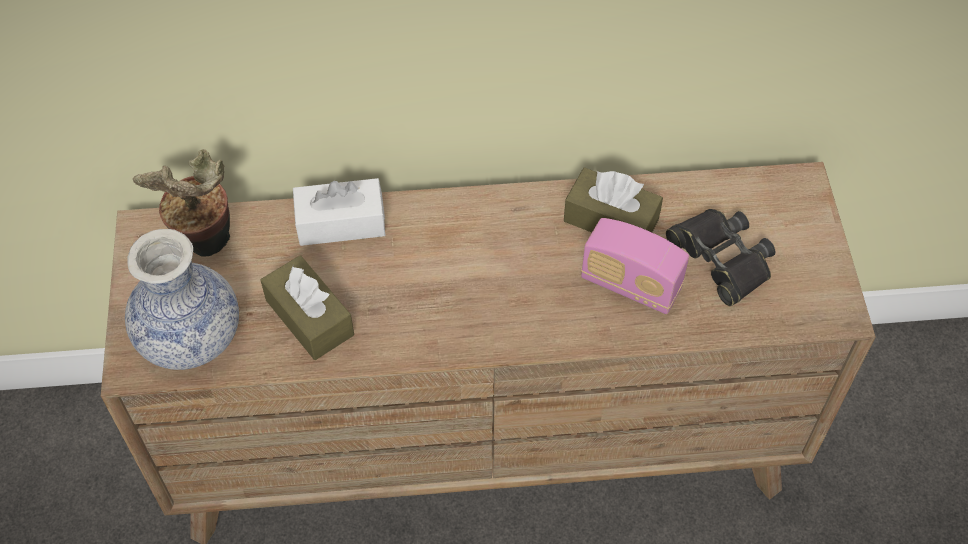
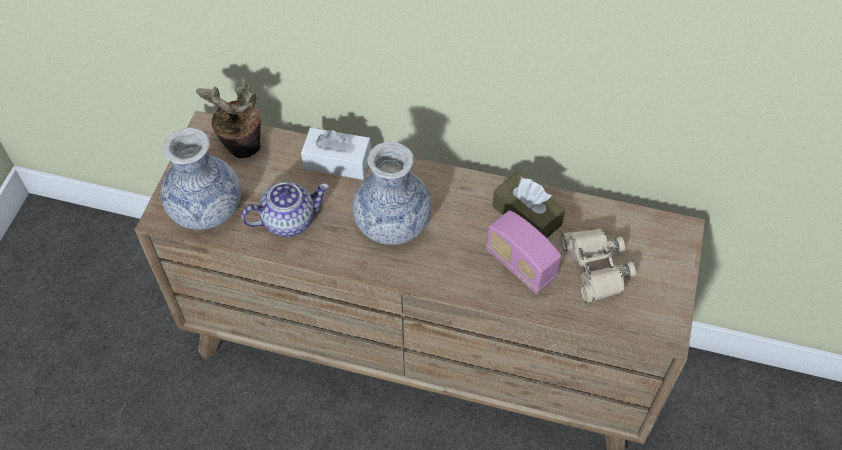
camera: 20 degrees right, 0 degrees up
(309, 317) = (289, 220): brown tissue box -> teapot
(447, 280) = (392, 223): none -> vase
(721, 259) = (595, 267): black binoculars -> beige binoculars

